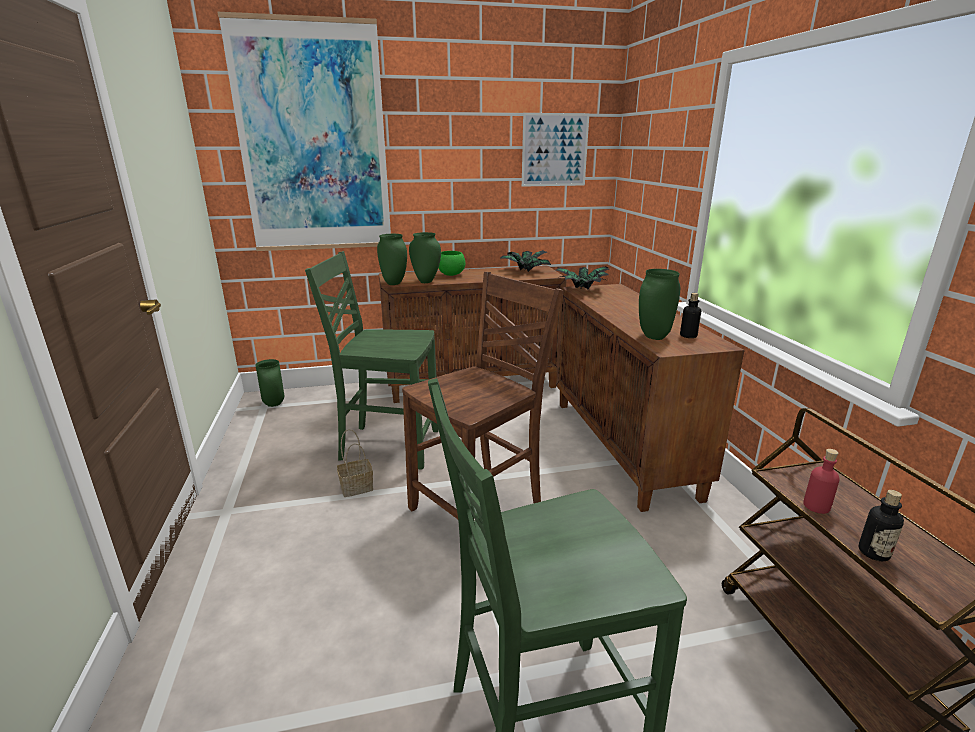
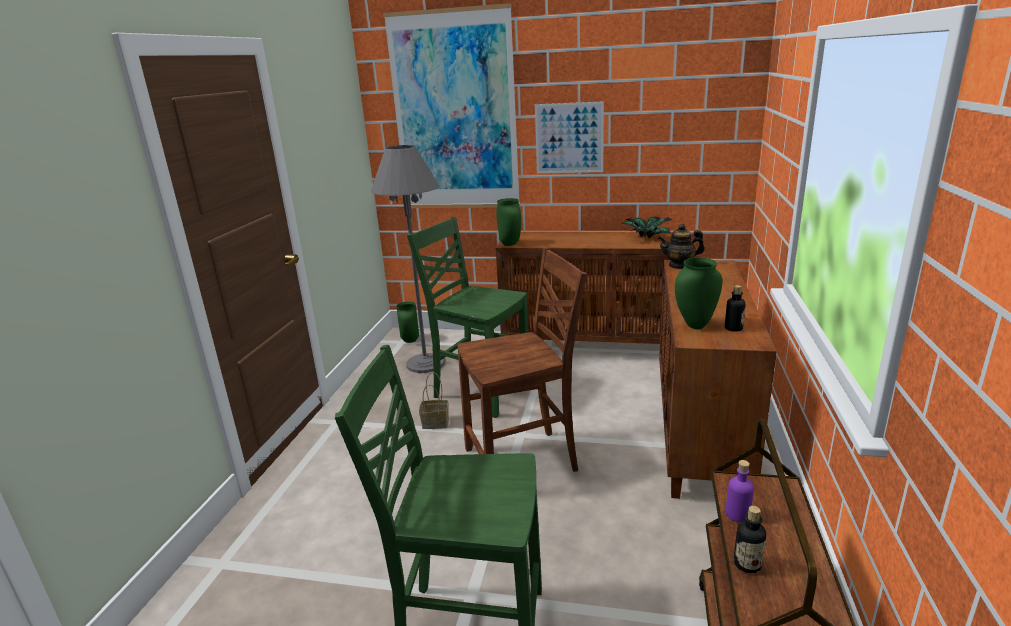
camera: 25 degrees right, 0 degrees up
(307, 426) = (425, 363): none -> grey floor lamp
(425, 282) = (539, 244): green vase -> none
(450, 275) = (569, 238): green bowl -> none
(554, 150) = (689, 113): picture -> picture (569, 138)
(581, 290) = (679, 265): potted plant -> teapot
(816, 506) = (737, 514): red bottle -> purple bottle

